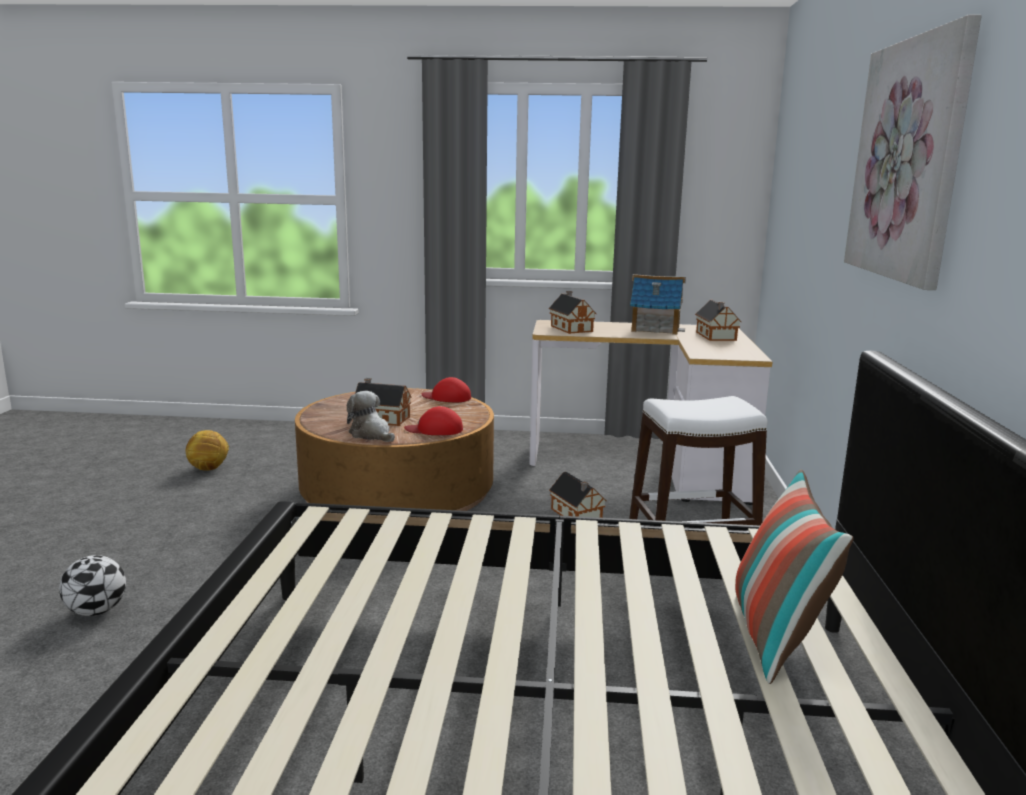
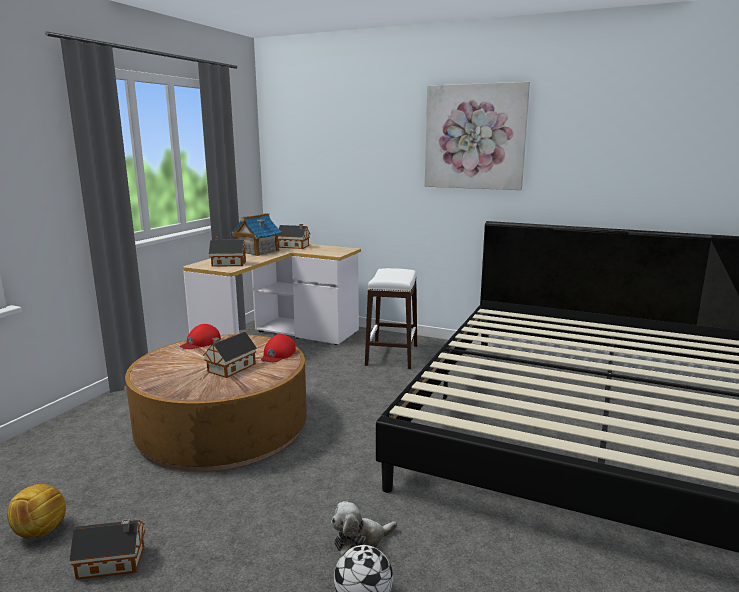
camera: 70 degrees left, 0 degrees up
(371, 434) = (267, 375): plush toy -> plush toy (360, 541)
(577, 515) = (332, 374): toy house -> toy house (114, 562)
(777, 637) = (572, 332): pillow -> none

